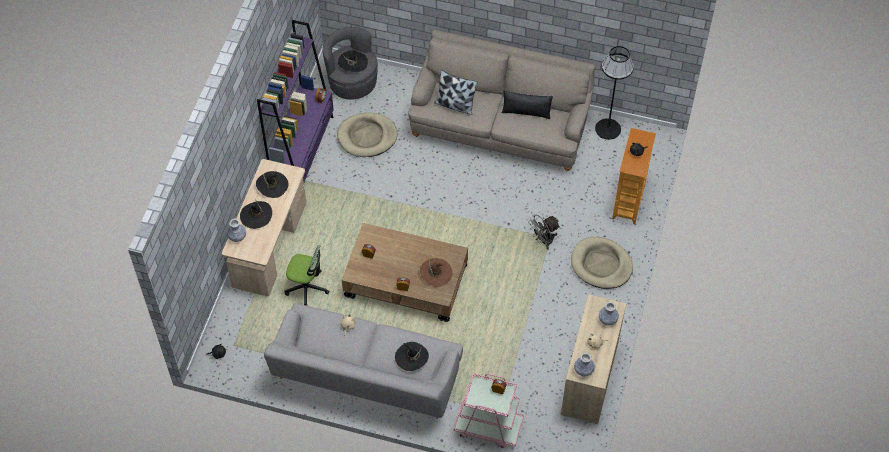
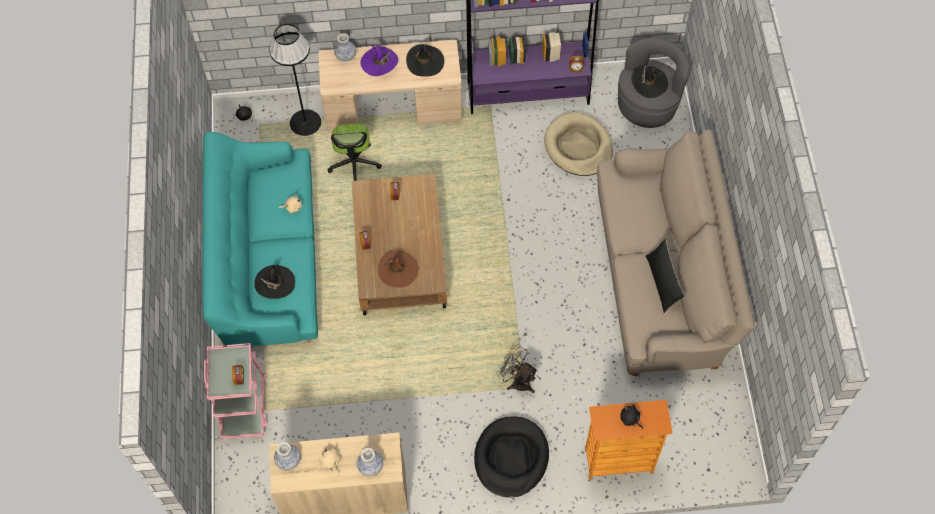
camera: 70 degrees right, 5 degrees up
(256, 215) = (379, 62): black hat -> purple hat
(366, 374) = (268, 258): grey sofa -> turquoise sofa
(455, 105) = (632, 202): pillow -> none
(601, 265) = (511, 458): beige dog bed -> black dog bed
(608, 129) = (721, 401): black floor lamp -> black floor lamp (305, 122)

